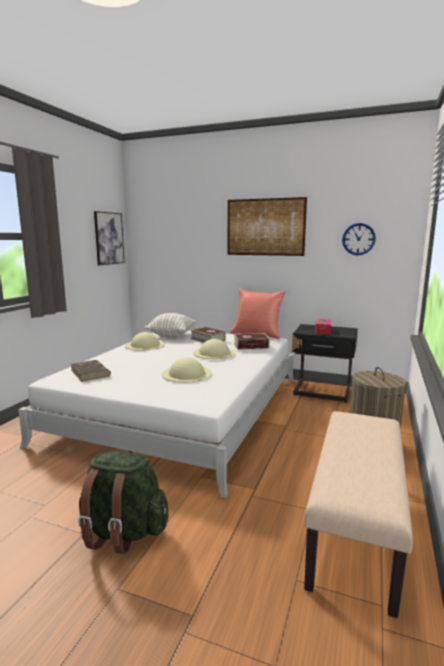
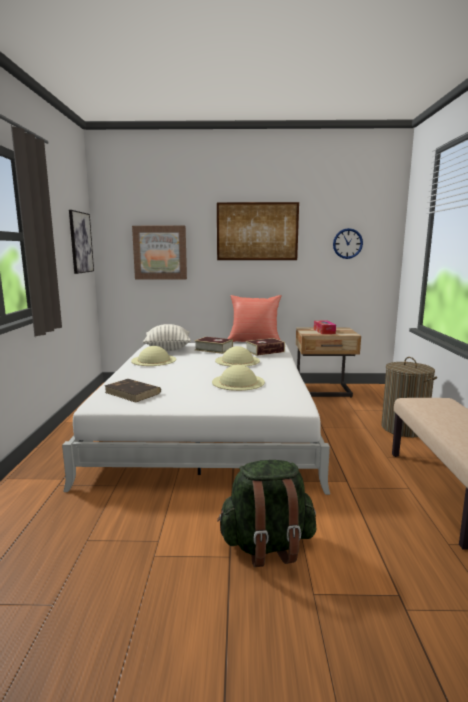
camera: 20 degrees left, 0 degrees up
(179, 247) = (160, 252): none -> picture
(322, 392) = (324, 391): black nightstand -> beige nightstand

